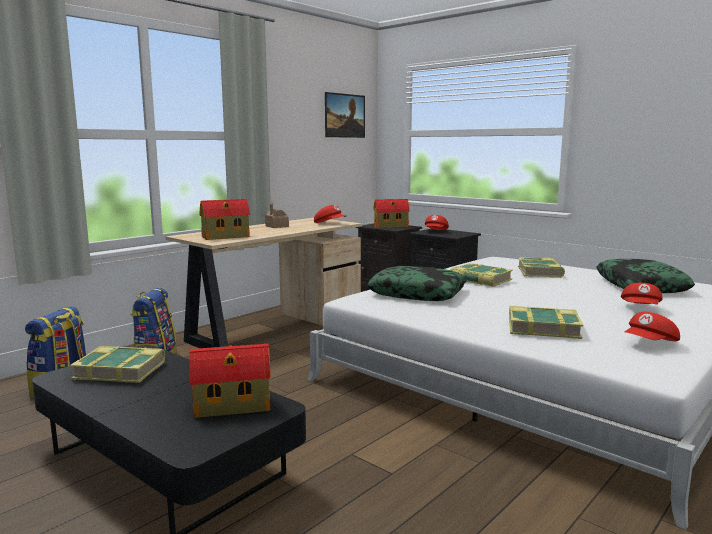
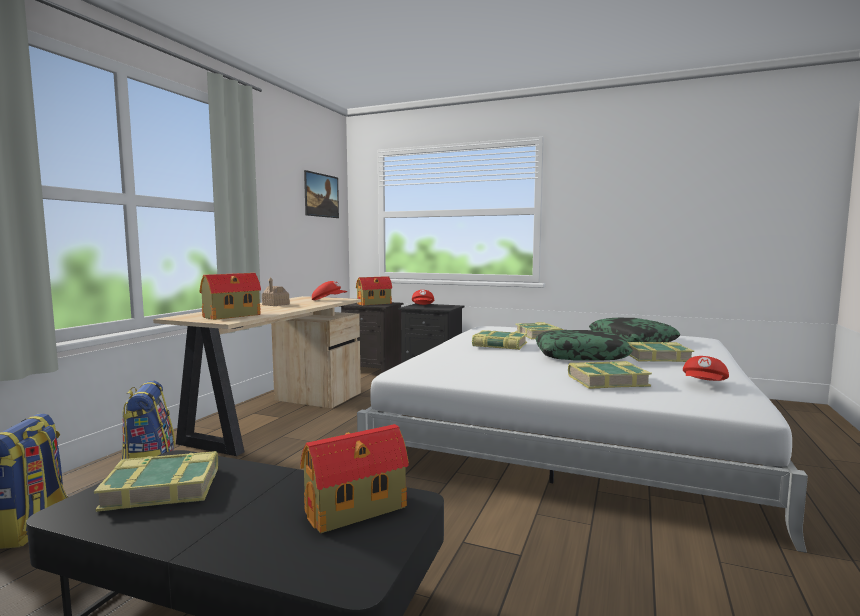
camera: 20 degrees left, 5 degrees down
(417, 293) = (457, 361): pillow -> pillow (581, 355)
(641, 308) = (656, 357): red cap -> book

